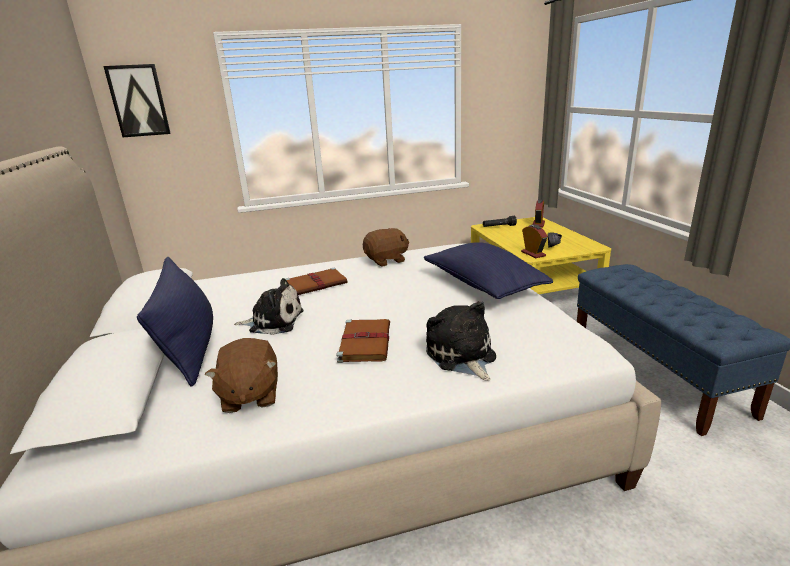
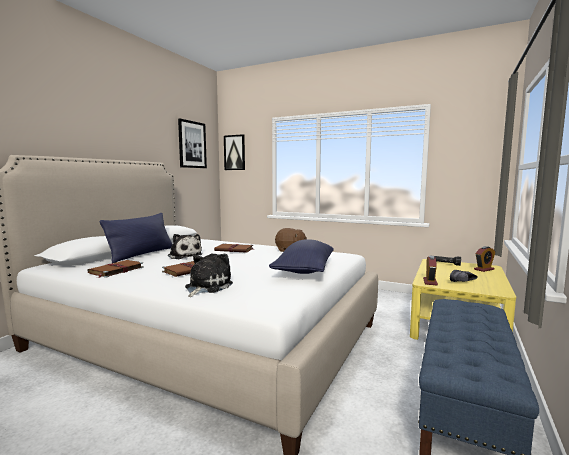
camera: 40 degrees right, 15 degrees down
(66, 93) = (192, 144): none -> picture
(250, 395) = (115, 270): brown plush toy -> brown book

